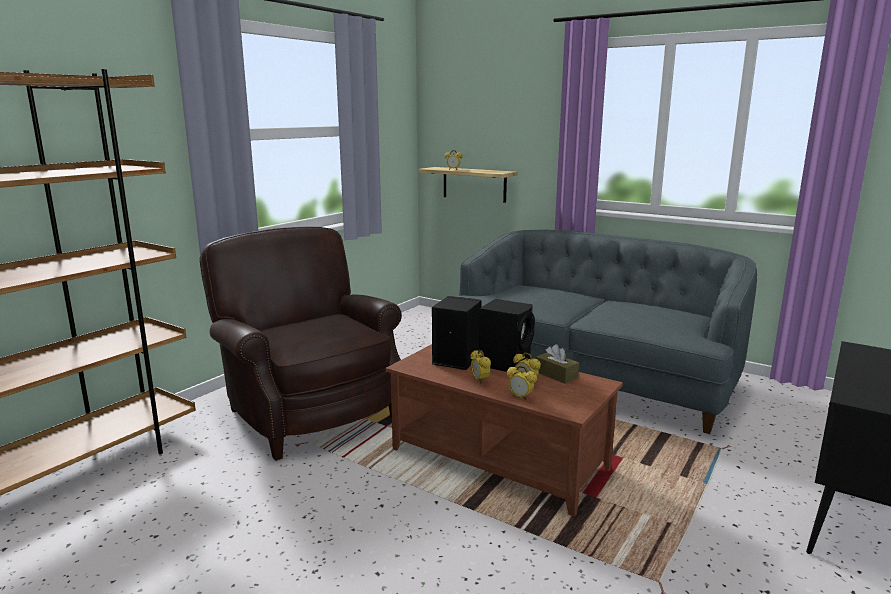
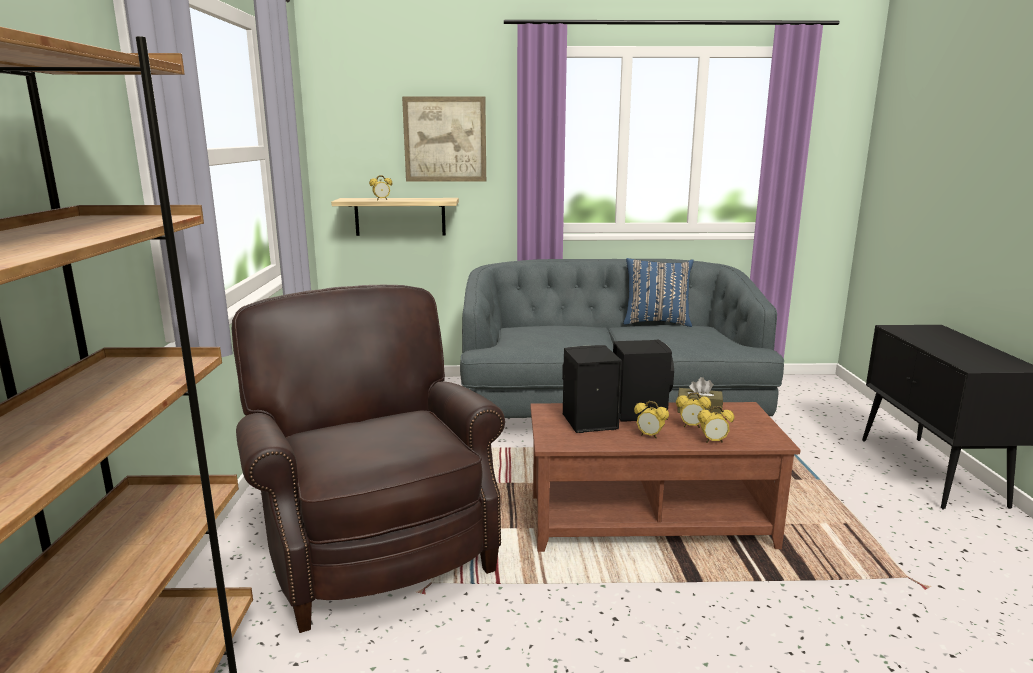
camera: 35 degrees left, 0 degrees up
(309, 411) = (373, 544): brown armchair -> brown armchair turned 45 degrees clockwise
(510, 122) = (445, 139): none -> picture
(653, 303) = (656, 322): none -> blue pillow

